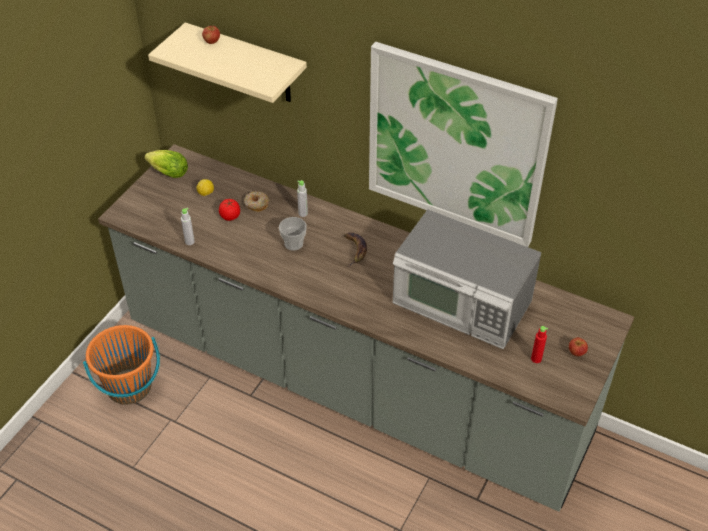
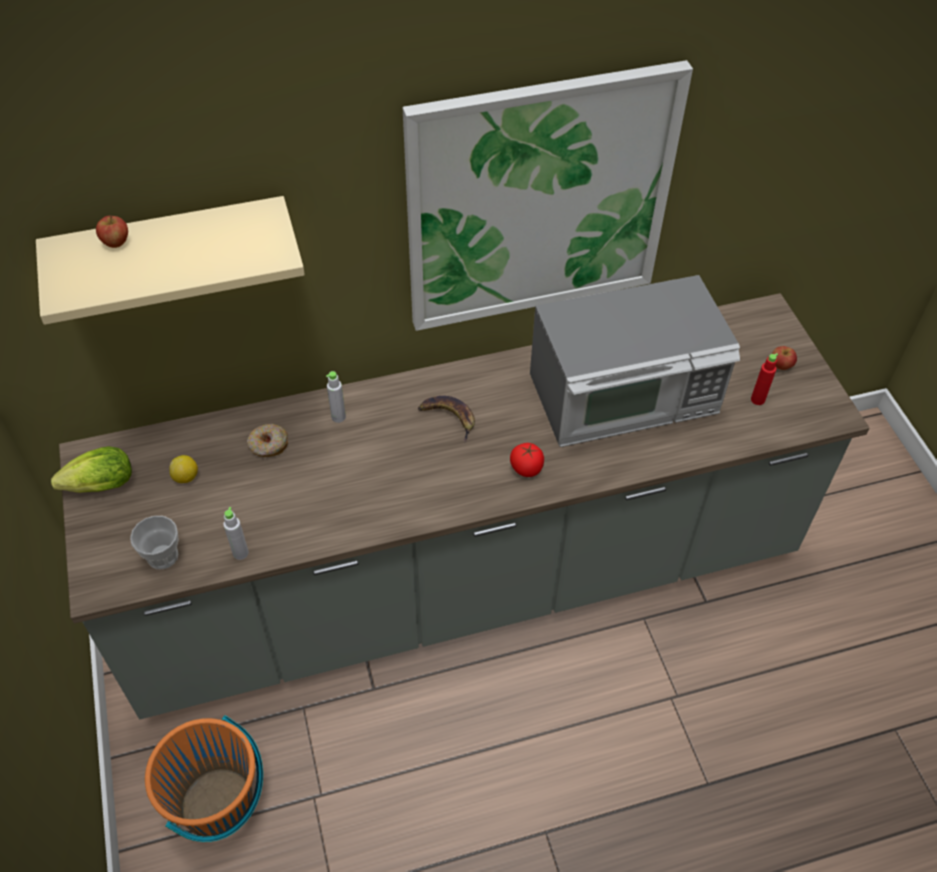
camera: 45 degrees left, 5 degrees up
(230, 216) = (253, 483): tomato -> tomato (526, 468)
(293, 243) = (372, 460): cup -> cup (162, 556)

